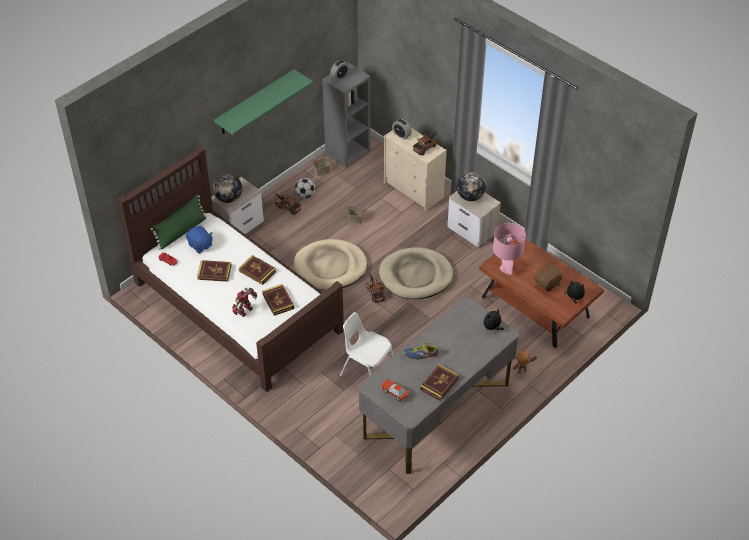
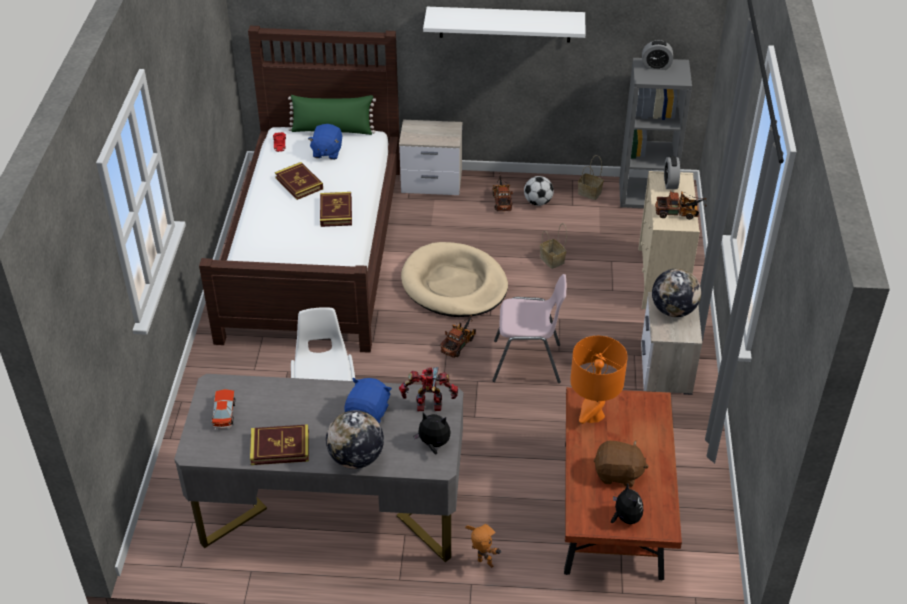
camera: 50 degrees right, 5 degrees down
(229, 198) = (418, 132): globe -> globe (356, 458)
(245, 311) = (267, 237): toy robot -> toy robot (429, 406)
(255, 102) = (505, 24): green shelf -> white shelf
(278, 301) = (308, 252): book -> none
(416, 276) = (527, 362): beige dog bed -> pink chair
(420, 354) = (313, 401): shoe -> none
(449, 339) = (368, 413): none -> blue plush toy
(506, 268) = (593, 415): pink table lamp -> orange table lamp

